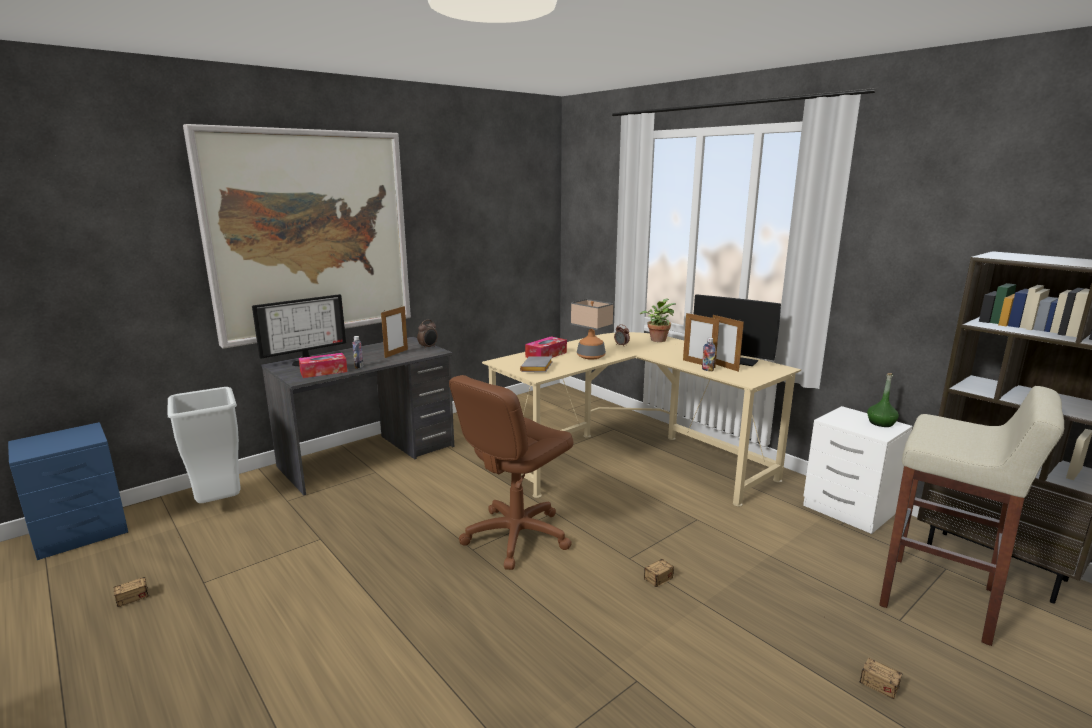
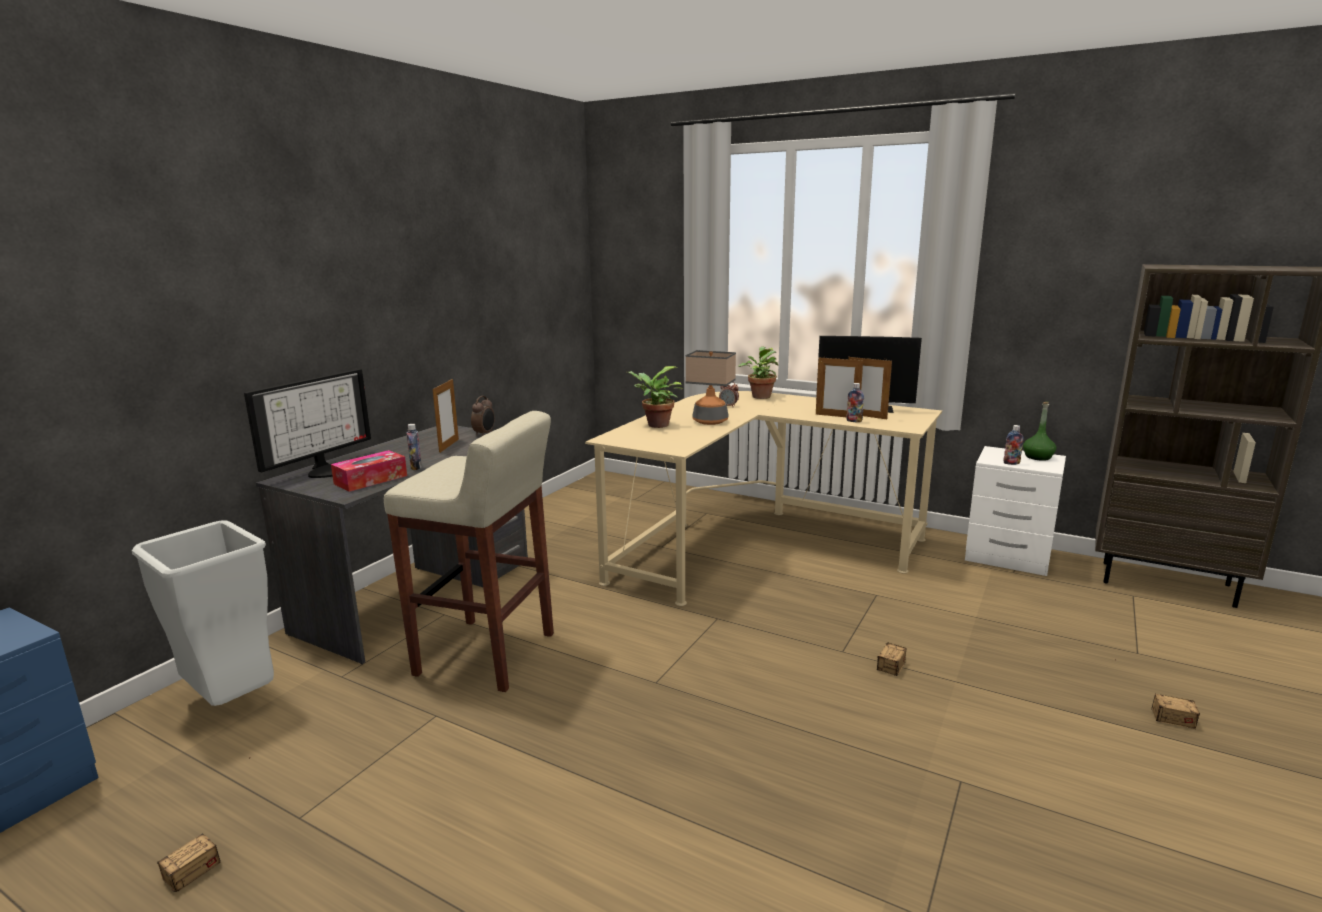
camera: 20 degrees left, 0 degrees up
(310, 234) = (308, 283): picture -> none
(516, 536) = (695, 655): brown office chair -> none
(537, 368) = (665, 441): grey book -> none
(546, 355) = (655, 425): tissue box -> potted plant
(847, 425) = (1011, 463): none -> bottle
(941, 599) = (1153, 625): beige stool -> beige stool (488, 655)

